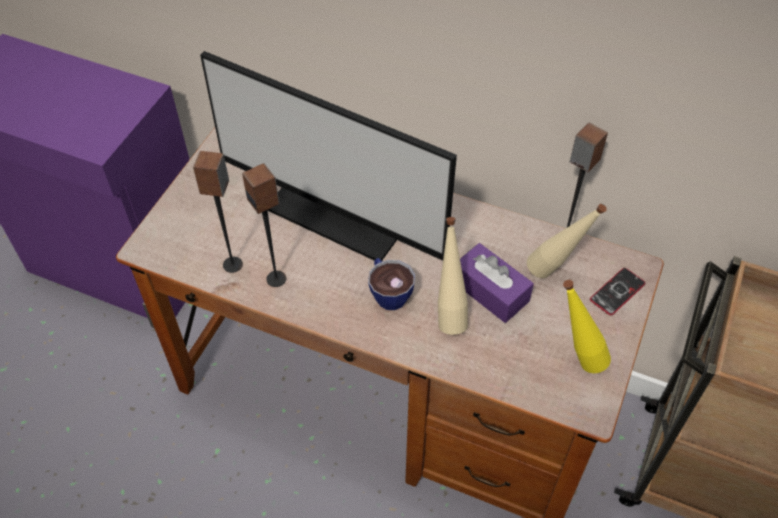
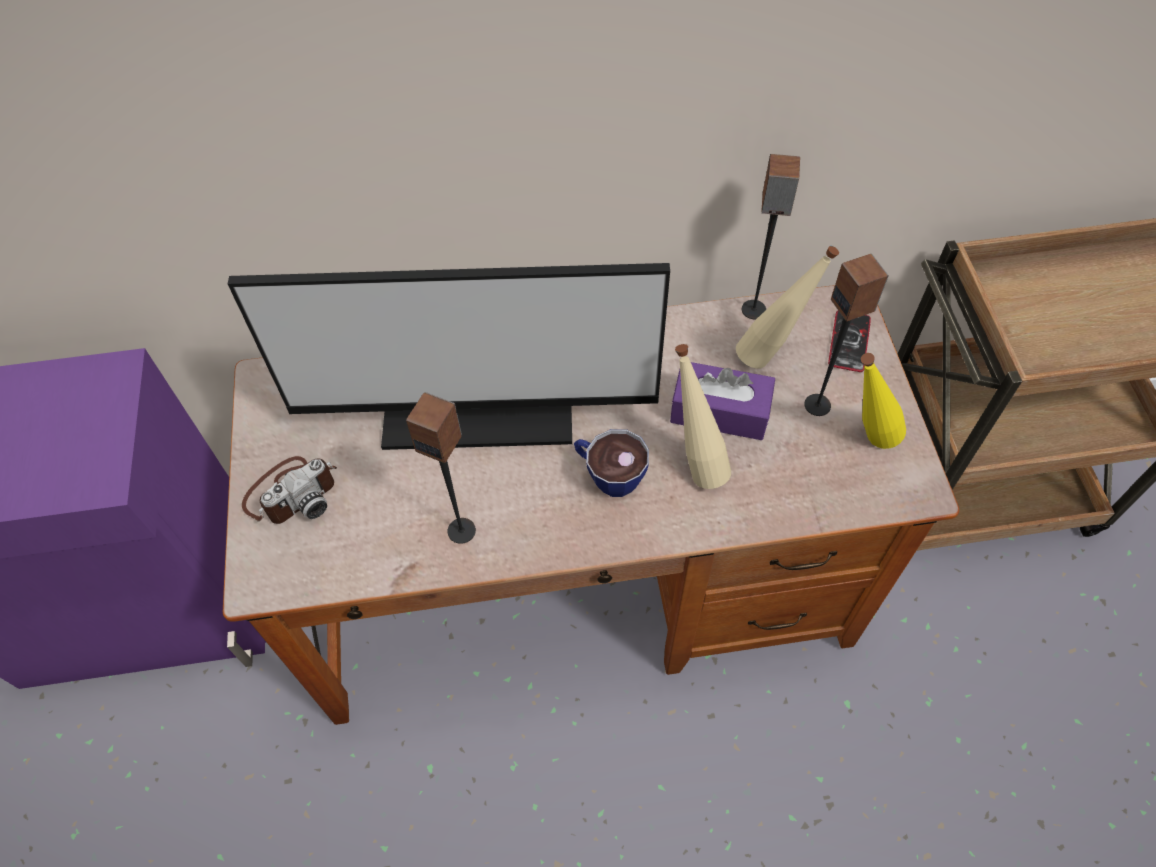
camera: 30 degrees left, 5 degrees up
(198, 208) = (292, 492): none -> camera
(233, 265) = (393, 542): speaker -> speaker (818, 405)

